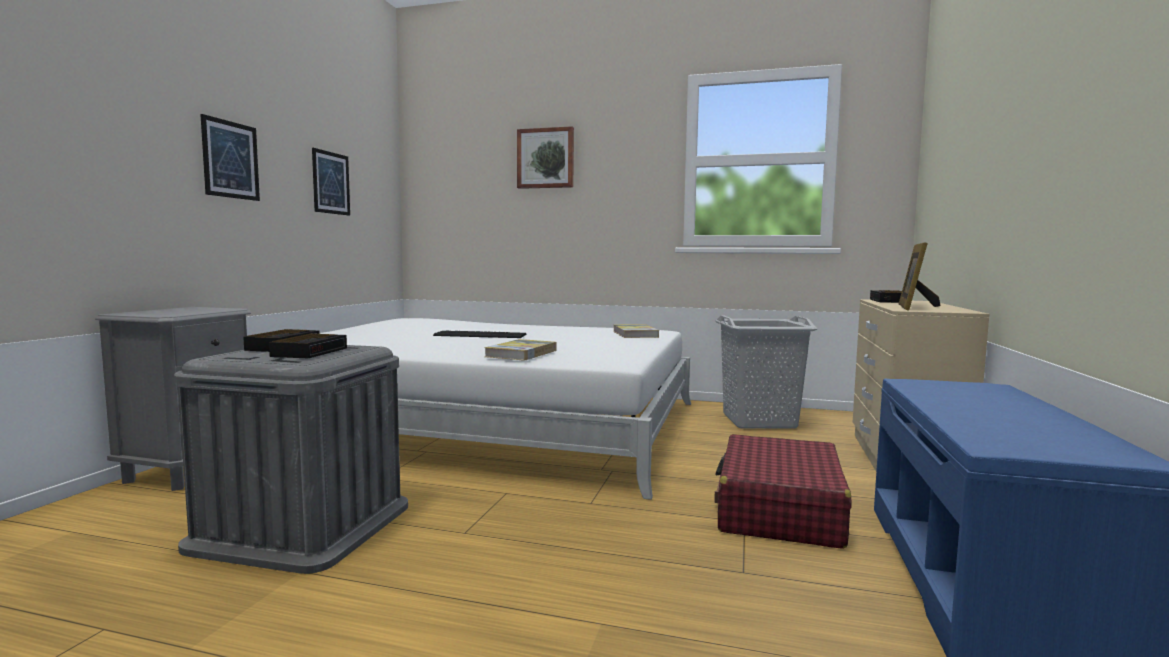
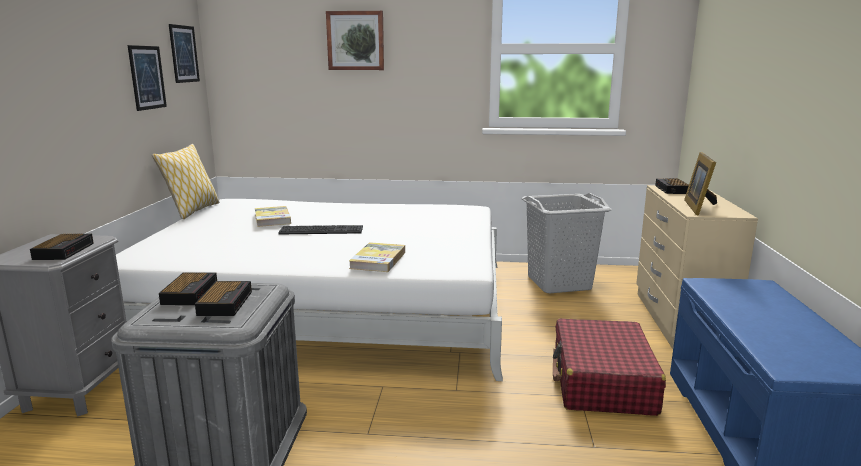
camera: 10 degrees left, 10 degrees up
(188, 312) = (64, 251): none -> alarm clock
(231, 159) = (61, 77): picture -> picture (184, 54)
(365, 322) = (192, 211): none -> pillow
(635, 334) = (455, 216): book -> book (272, 219)

